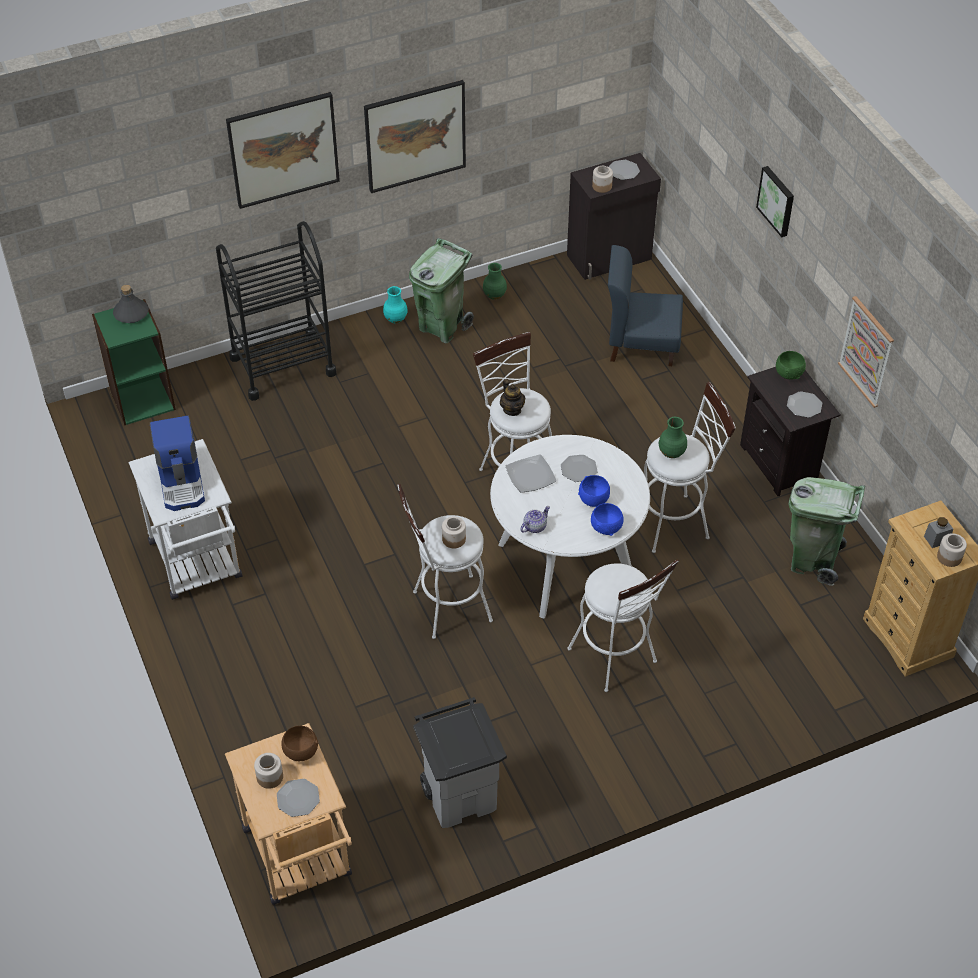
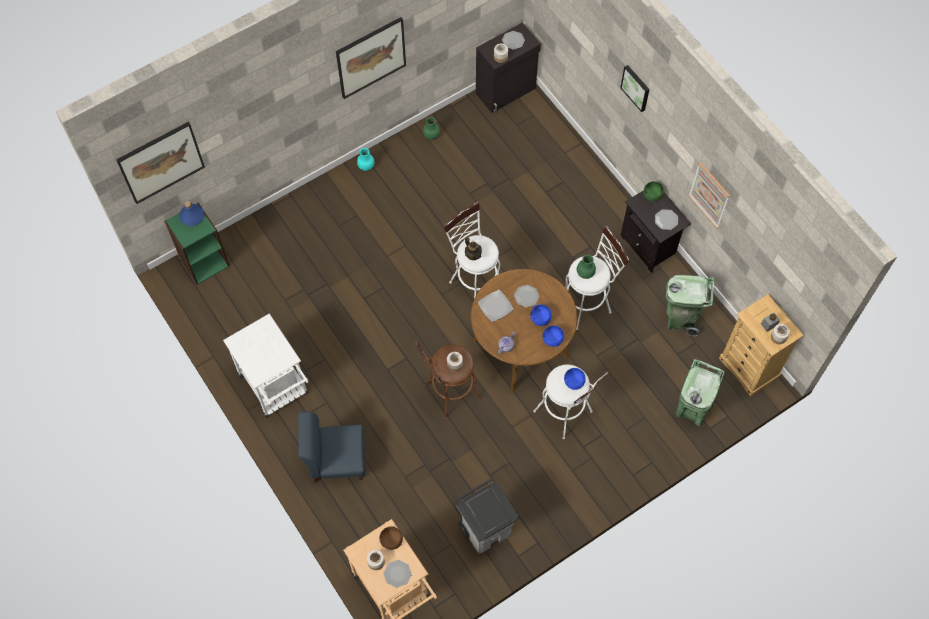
camera: 10 degrees left, 15 degrees up
(131, 313) = (192, 216): grey bottle -> blue bottle
(182, 482) = (264, 351): coffee machine -> none
(282, 365) = (295, 218): black cart -> none
(283, 149) = (283, 91): picture -> picture (161, 162)
(442, 327) = (400, 168): green trash can -> green trash can (692, 409)
(445, 608) = (448, 394): white stool -> brown stool
(566, 563) = (521, 347): white dining table -> brown dining table
(627, 586) = (573, 382): none -> blue bowl
(641, 344) = (540, 162): blue chair -> blue chair (336, 460)

